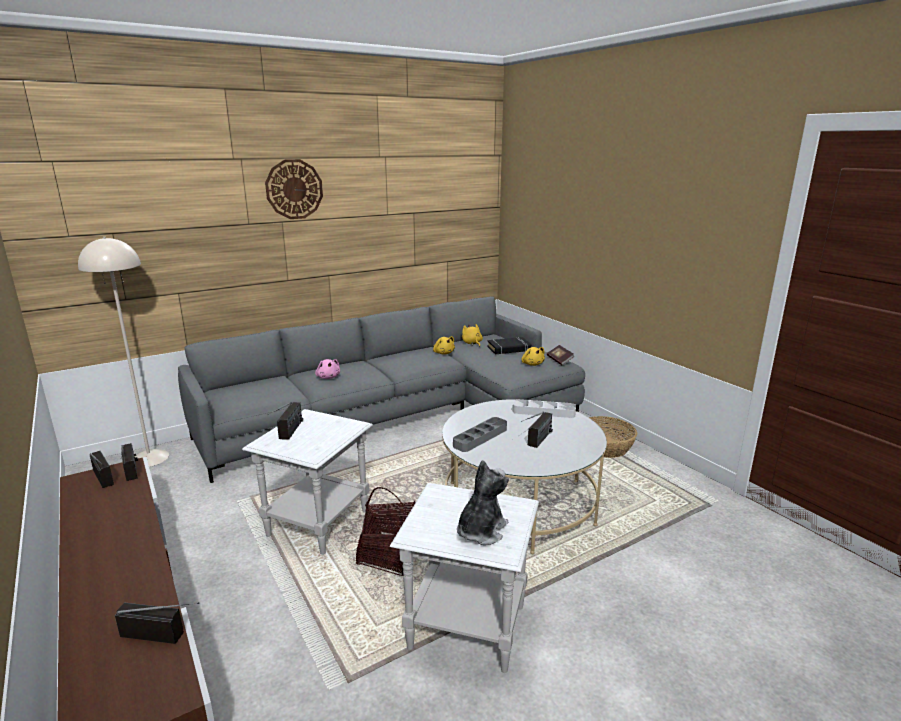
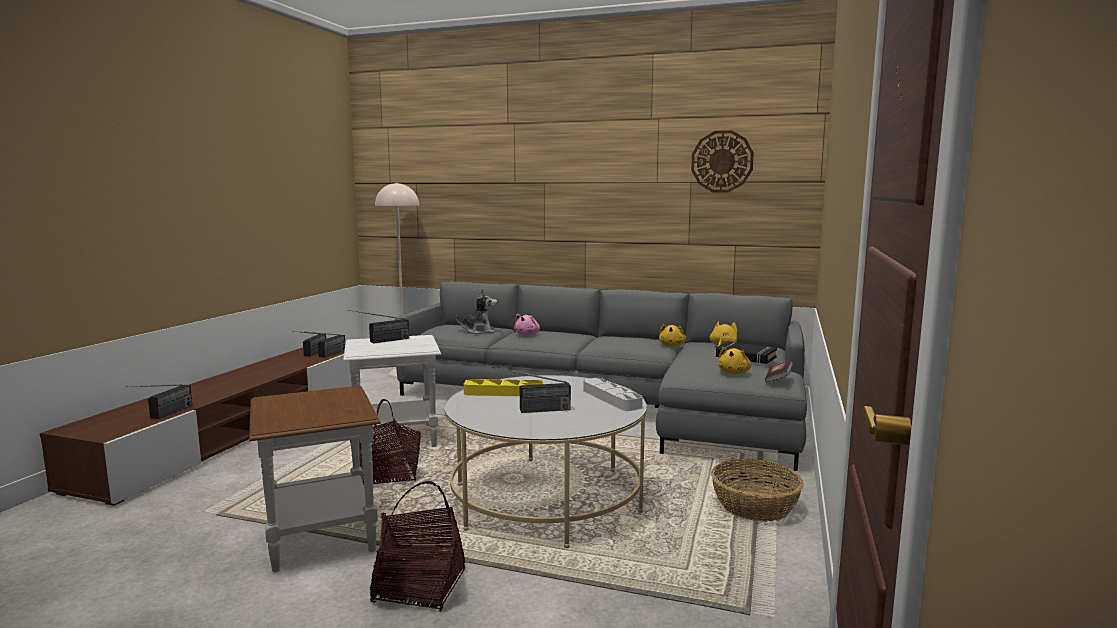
camera: 50 degrees right, 10 degrees down
(168, 635) = (163, 415): radio -> radio turned 45 degrees clockwise
(294, 189) = (557, 151): wall clock -> wall clock (722, 161)
(465, 627) = (320, 535): white side table -> brown side table
(480, 437) = (503, 392): grey tray -> yellow tray
(480, 531) = (296, 413): plush toy -> plush toy (478, 331)
(593, 604) = (419, 587): none -> basket

